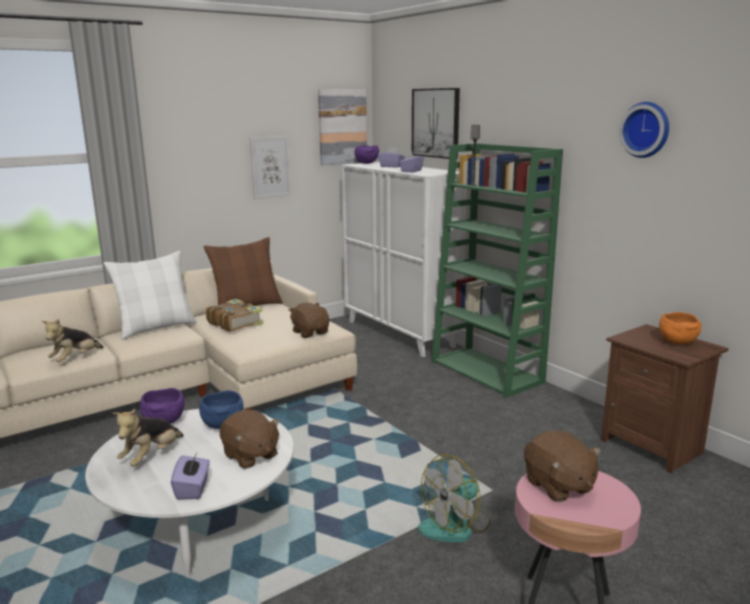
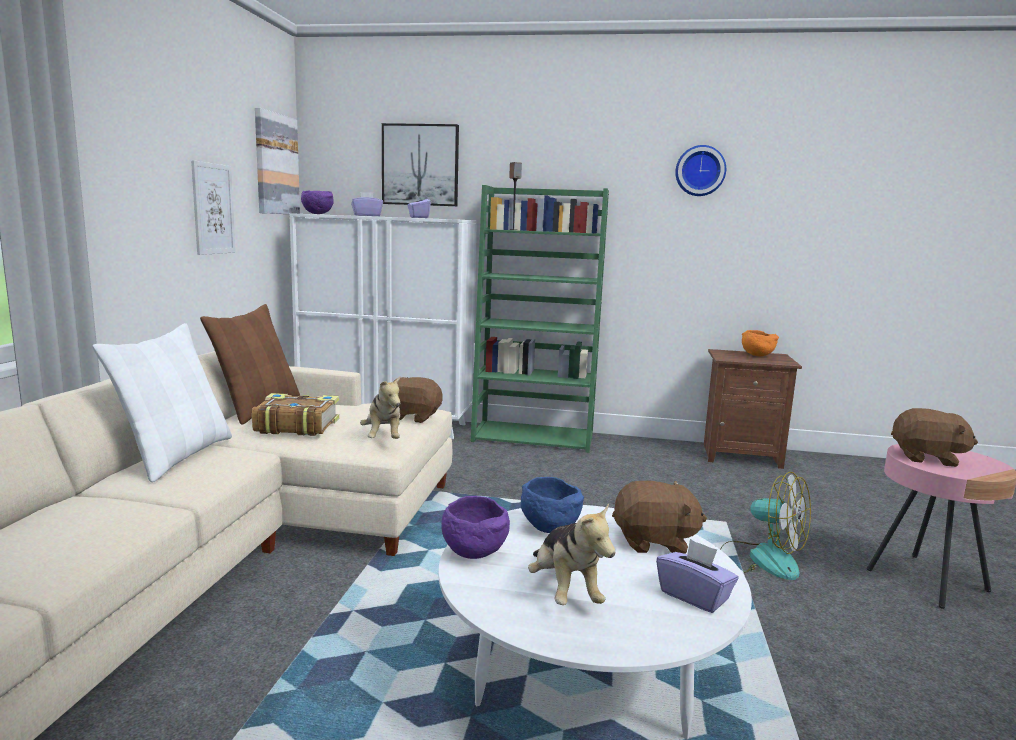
camera: 45 degrees left, 5 degrees down
(75, 359) = (124, 529): plush toy -> plush toy (383, 438)
(456, 526) = (761, 559): fan -> fan turned 60 degrees counterclockwise

